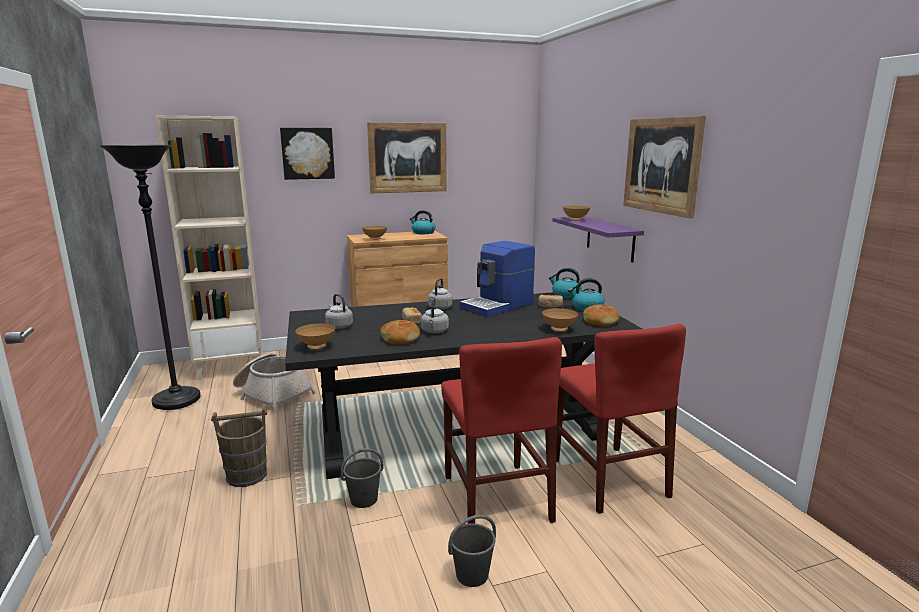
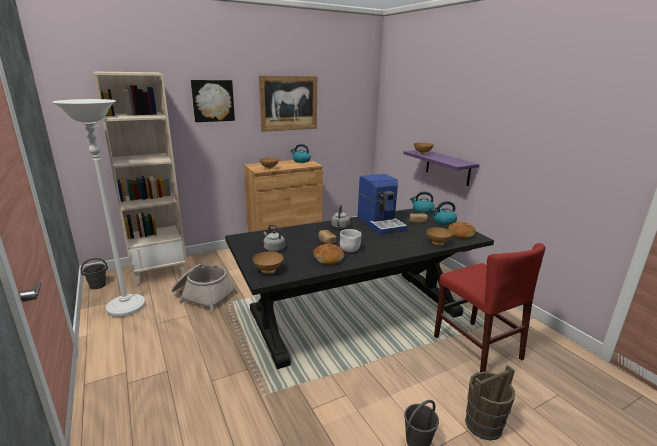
camera: 10 degrees left, 5 degrees up
(177, 401) = (126, 307): black floor lamp -> white floor lamp
(247, 475) = (213, 372): brown bucket -> brown bucket (483, 425)
(364, 499) = (313, 384): grey bucket -> grey bucket (98, 285)
(434, 331) = (350, 250): grey kettle -> white bowl
(496, 498) = (408, 372): red chair -> none
(498, 306) = (381, 223): coffee machine -> coffee machine turned 60 degrees counterclockwise
(661, 165) = (497, 118): picture -> none

